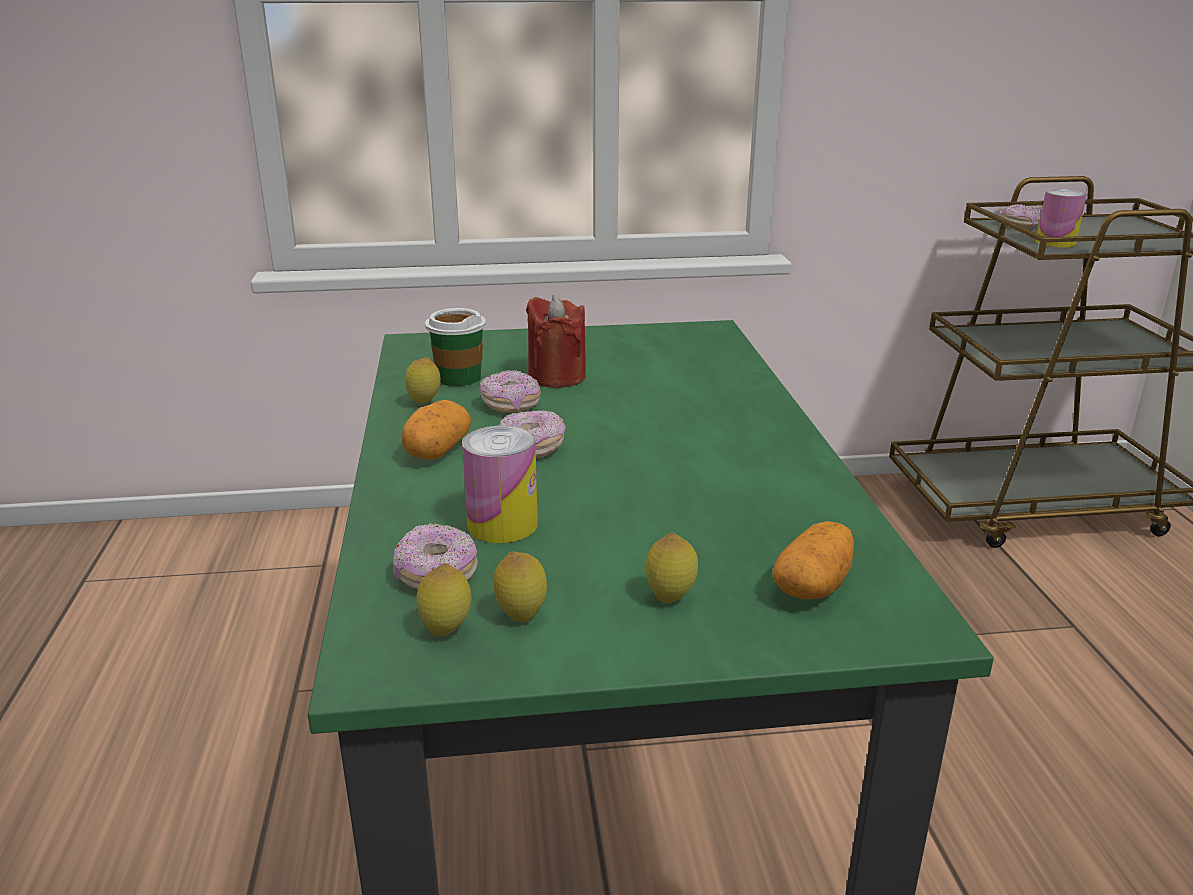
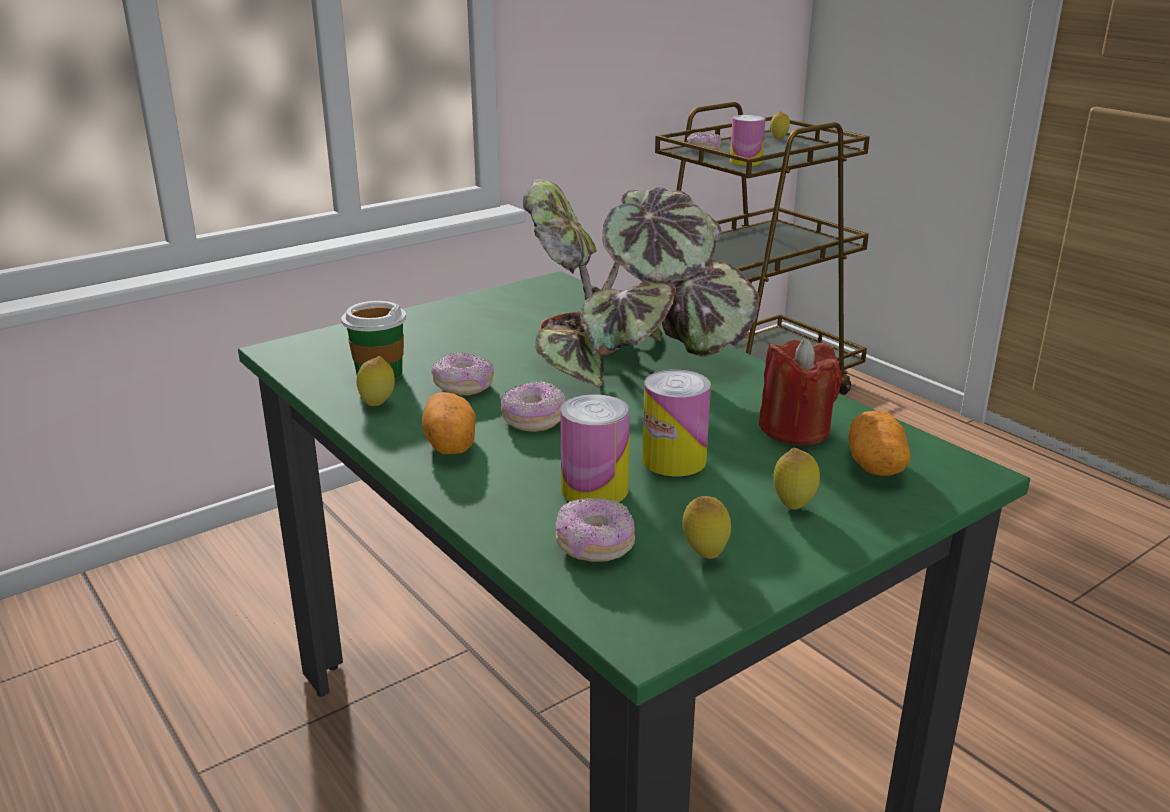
camera: 30 degrees left, 0 degrees up
(446, 631) = (663, 585): lemon -> lemon (779, 138)
(557, 377) = (472, 353): red candle -> red candle (795, 430)
(609, 519) = (674, 460): none -> can
(697, 412) = (632, 356): none -> potted plant

